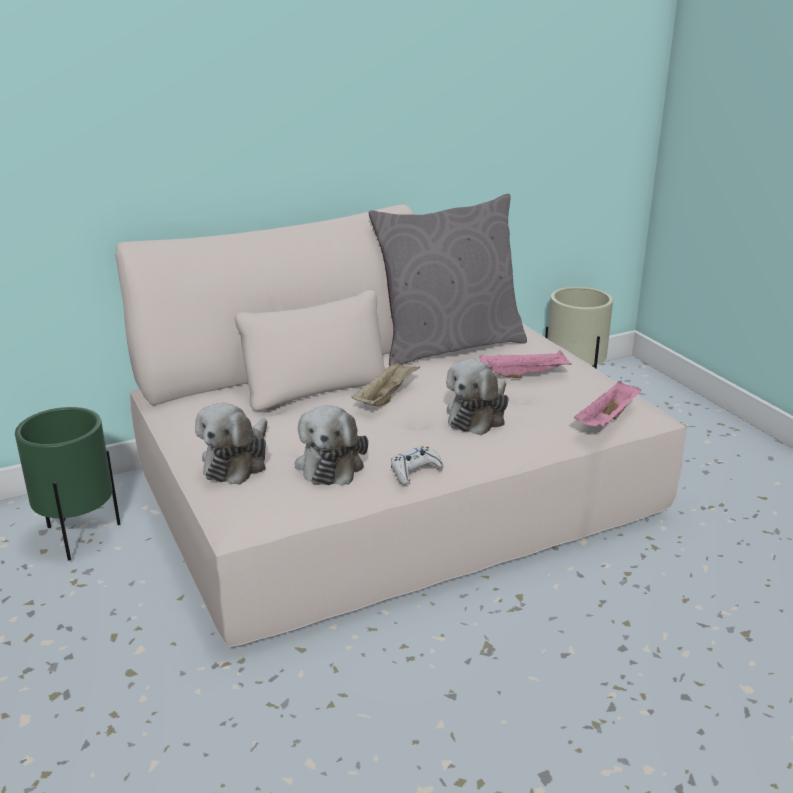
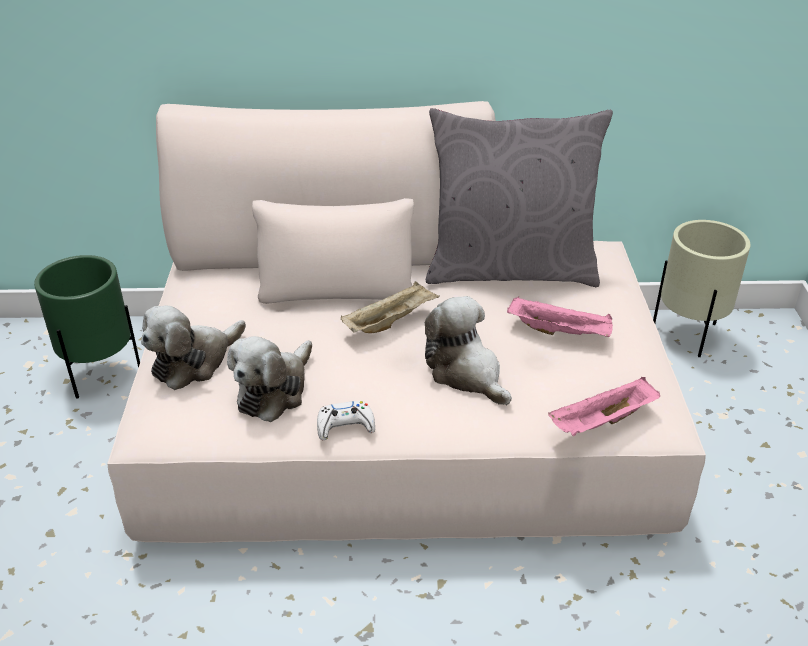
camera: 25 degrees right, 10 degrees up
(478, 416) = (466, 373): plush toy -> plush toy turned 90 degrees clockwise

